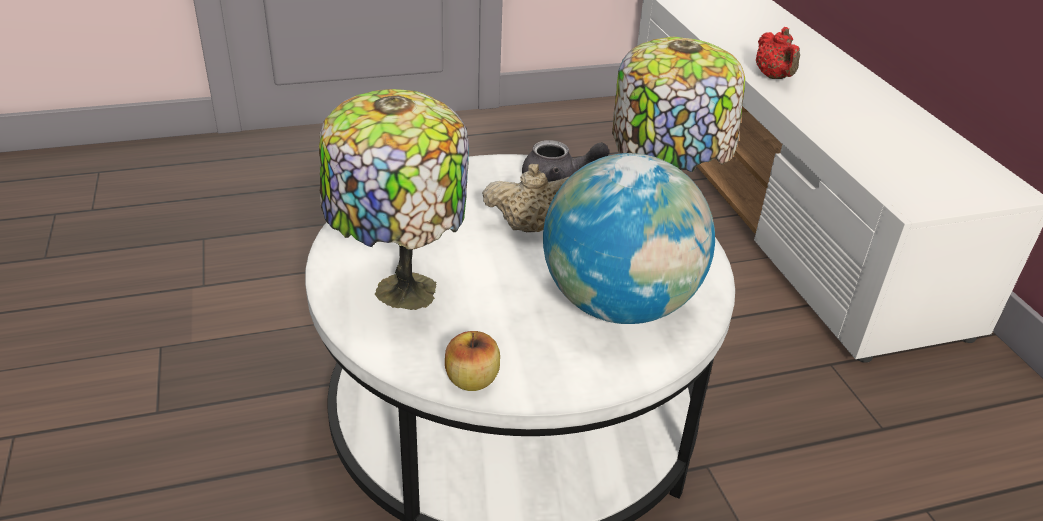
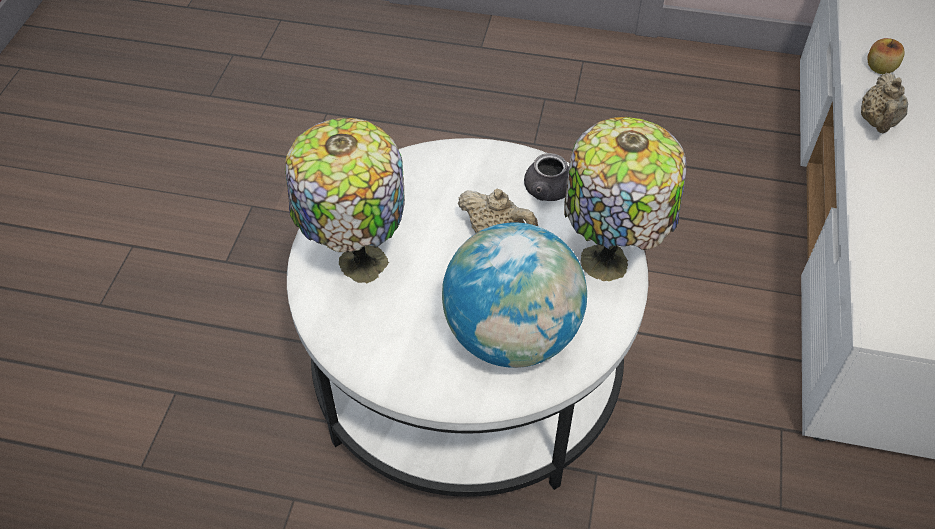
camera: 30 degrees right, 15 degrees up
(472, 380) = (358, 359): apple -> apple (880, 68)
(774, 77) = (877, 123): red teapot -> beige teapot

